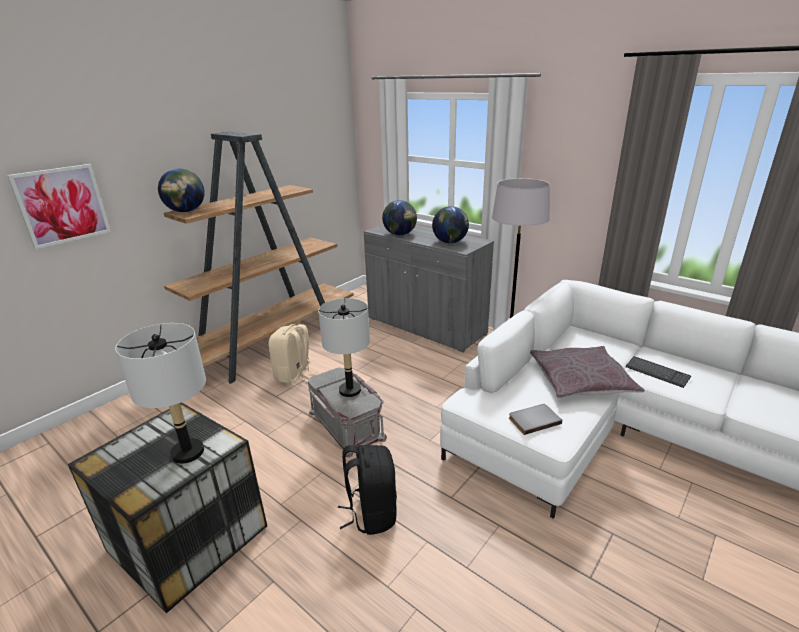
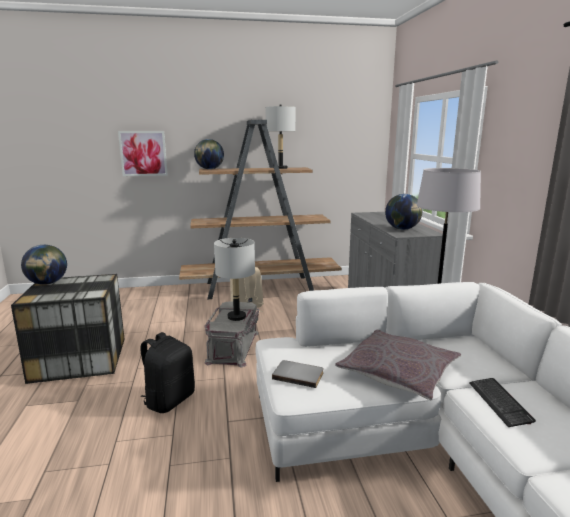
camera: 40 degrees right, 10 degrees down
(188, 452) = (76, 291): grey table lamp -> grey table lamp (280, 168)
(400, 234) = (373, 218): globe -> globe (47, 283)

